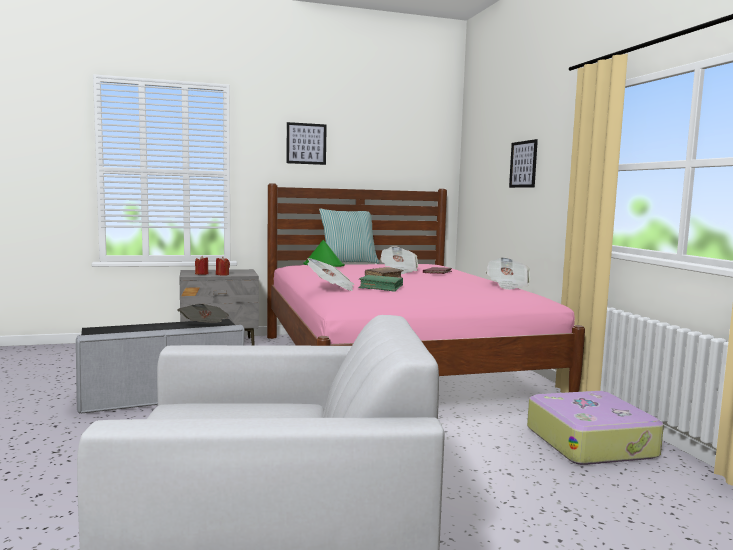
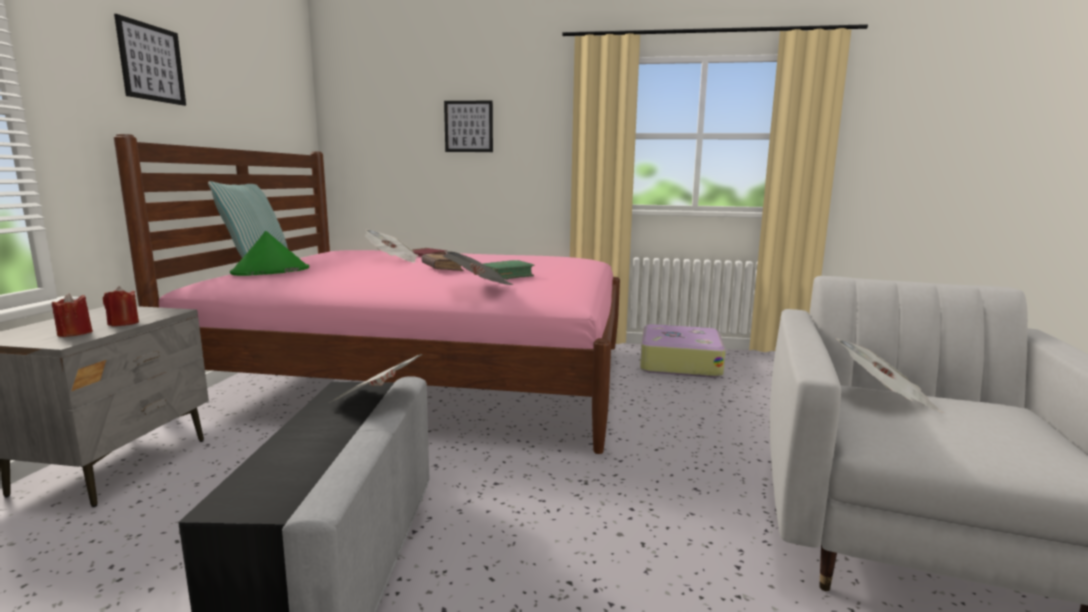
camera: 65 degrees left, 5 degrees up
(507, 286) = (533, 254): newspaper -> newspaper (884, 398)

